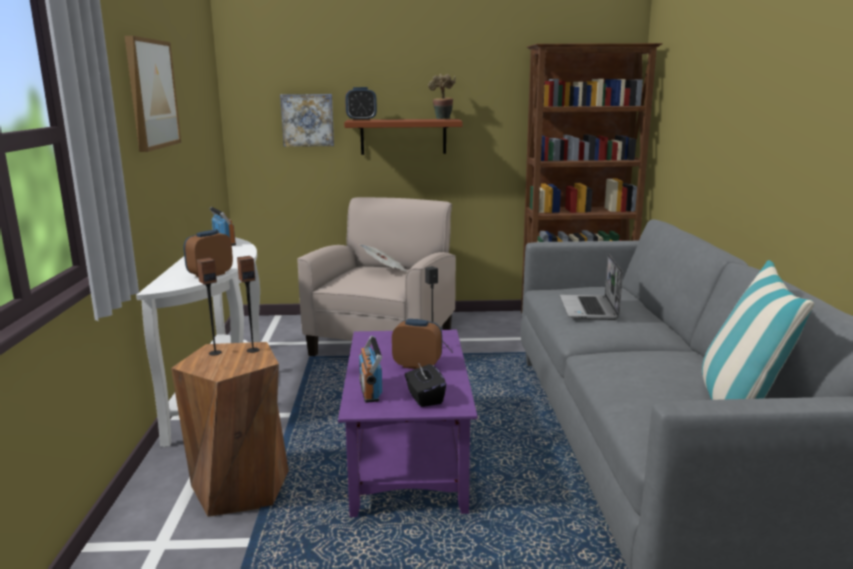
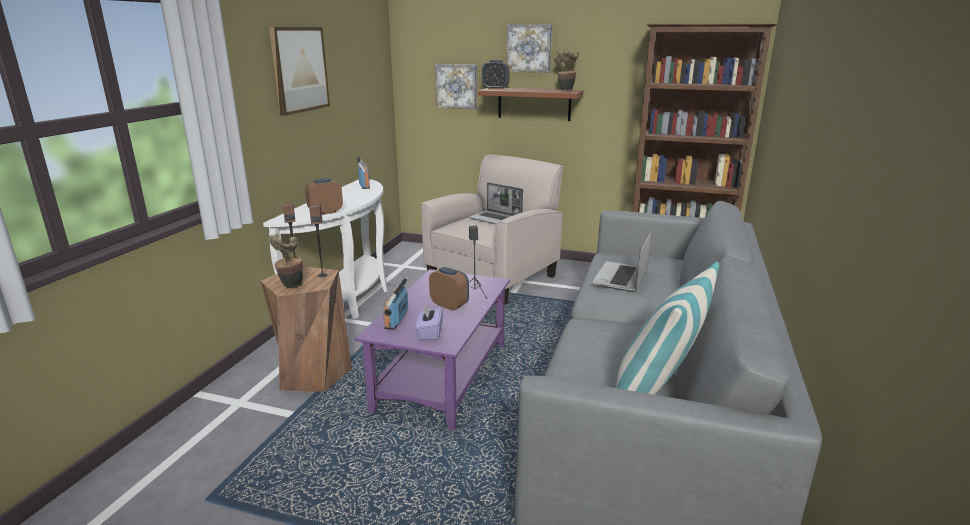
camera: 20 degrees right, 5 degrees up
(222, 368) = (290, 286): none -> potted plant
(384, 270) = (496, 219): newspaper -> laptop
(394, 74) = (529, 48): none -> picture
(424, 398) = (429, 333): black tissue box -> purple tissue box

